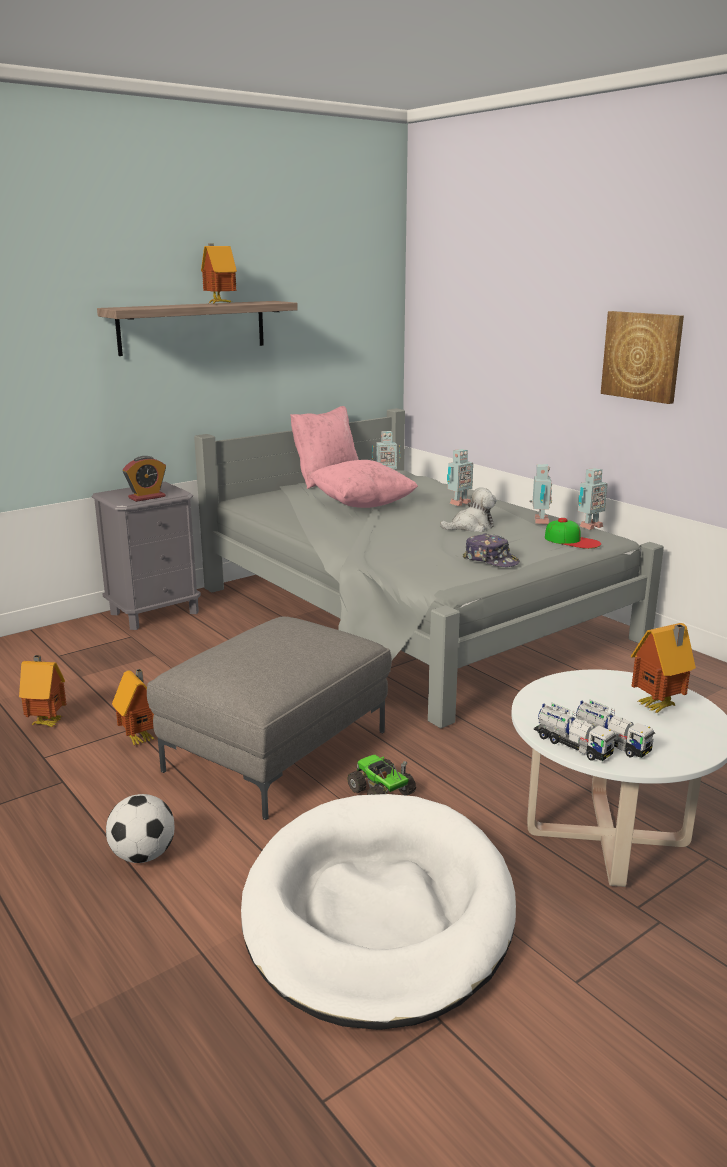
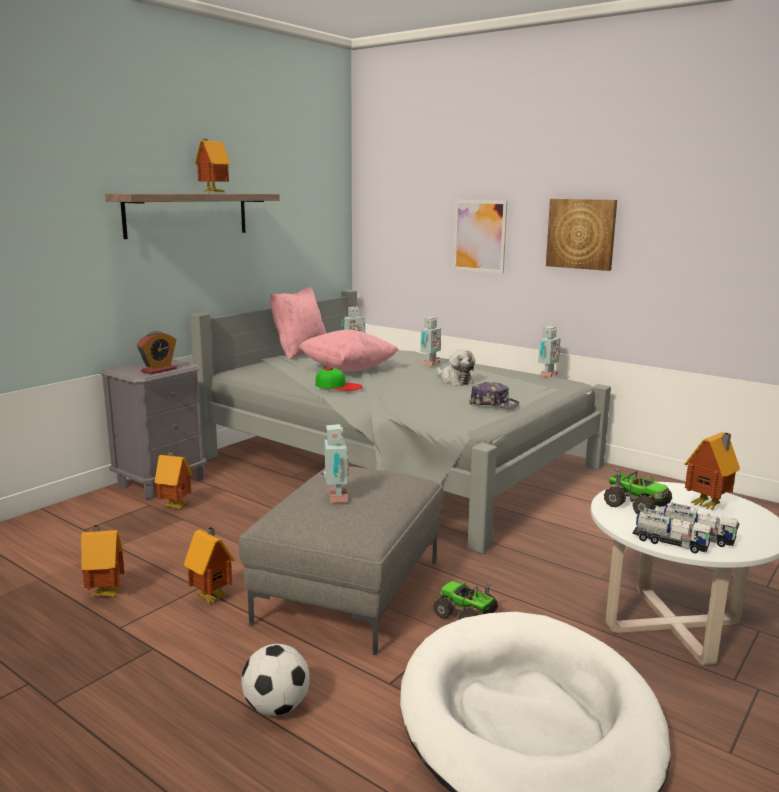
camera: 15 degrees left, 5 degrees down
(155, 640) = (176, 506): none -> toy house
(471, 527) = (454, 381): plush toy -> plush toy turned 90 degrees clockwise
(533, 353) = (479, 236): none -> picture
(539, 522) = (505, 374): toy robot -> toy robot (335, 499)
(571, 696) = (635, 505): none -> toy truck
(572, 541) = (544, 386): cap -> cap (338, 386)

